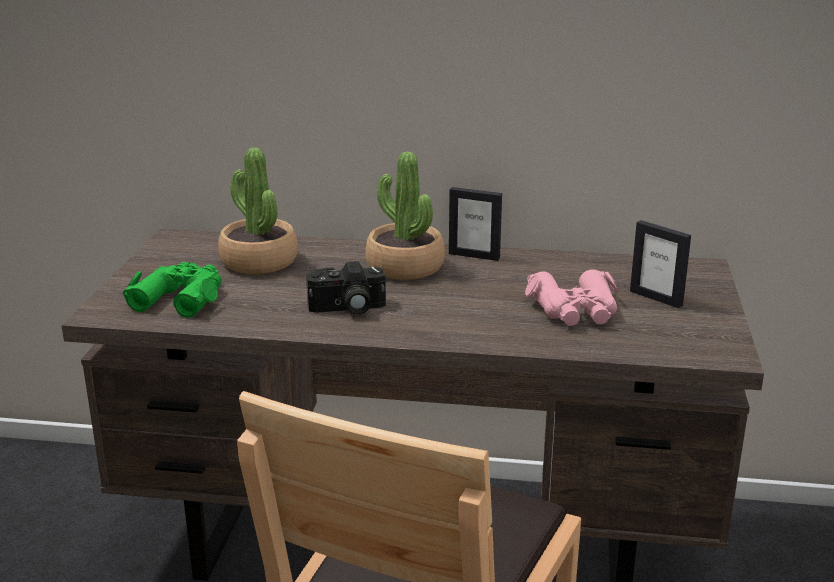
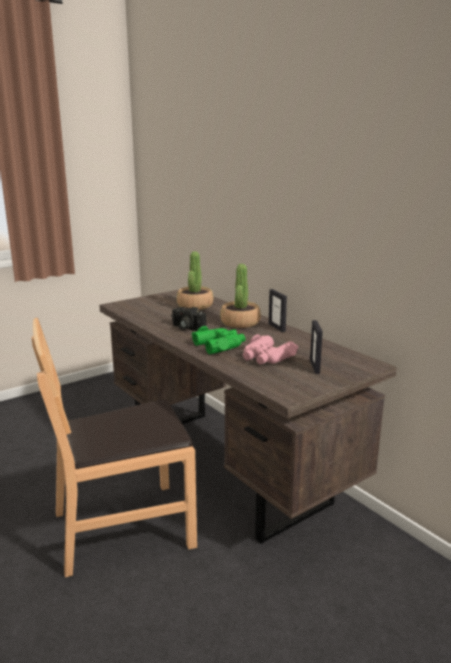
camera: 45 degrees right, 5 degrees down
(180, 298) = (146, 308): green binoculars -> green binoculars (220, 345)

